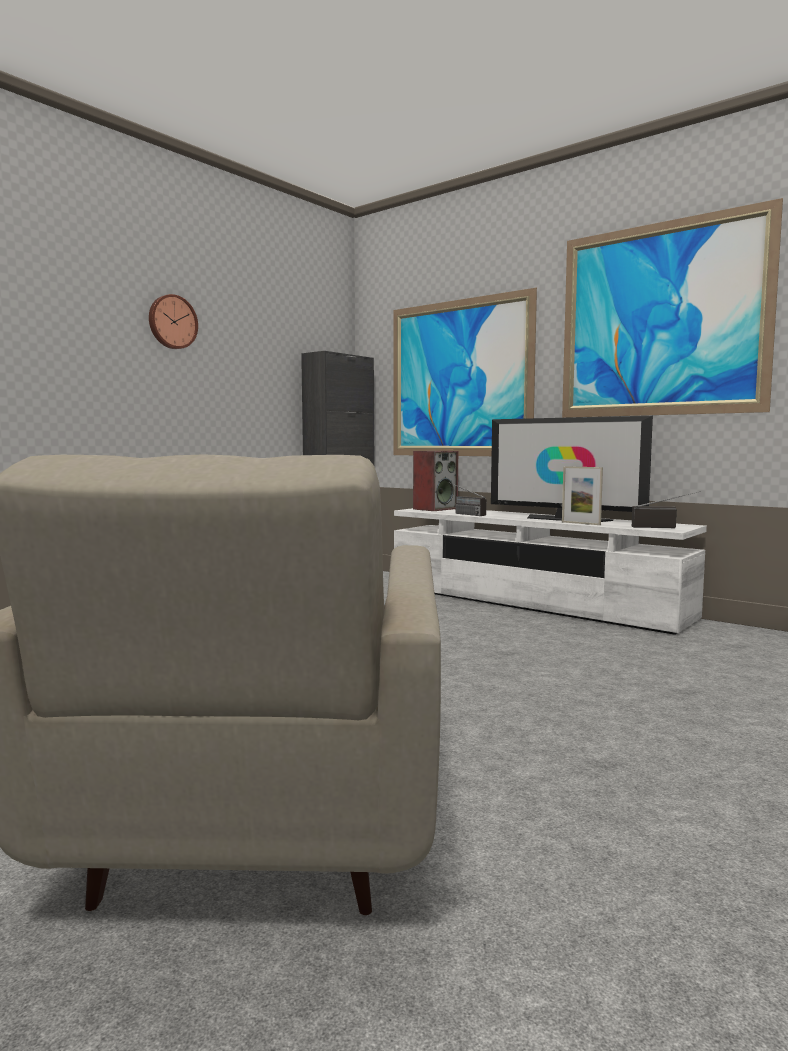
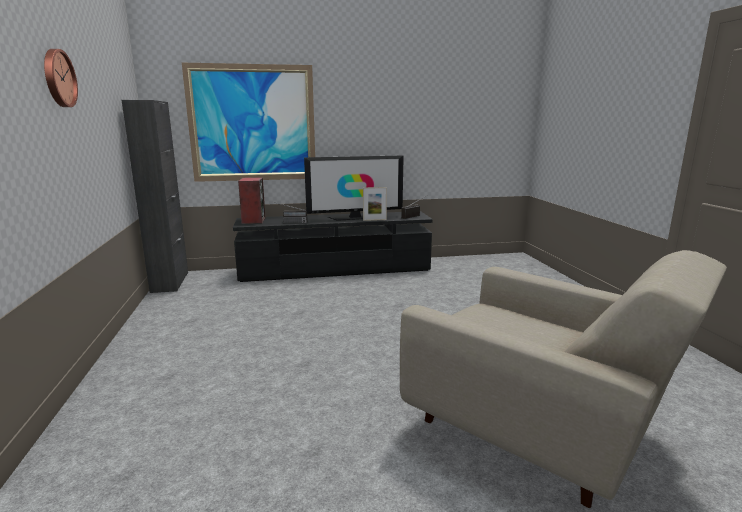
camera: 50 degrees left, 10 degrees up
(532, 602) = (335, 270): white tv stand -> black tv stand
(660, 320) = (392, 97): picture -> none

